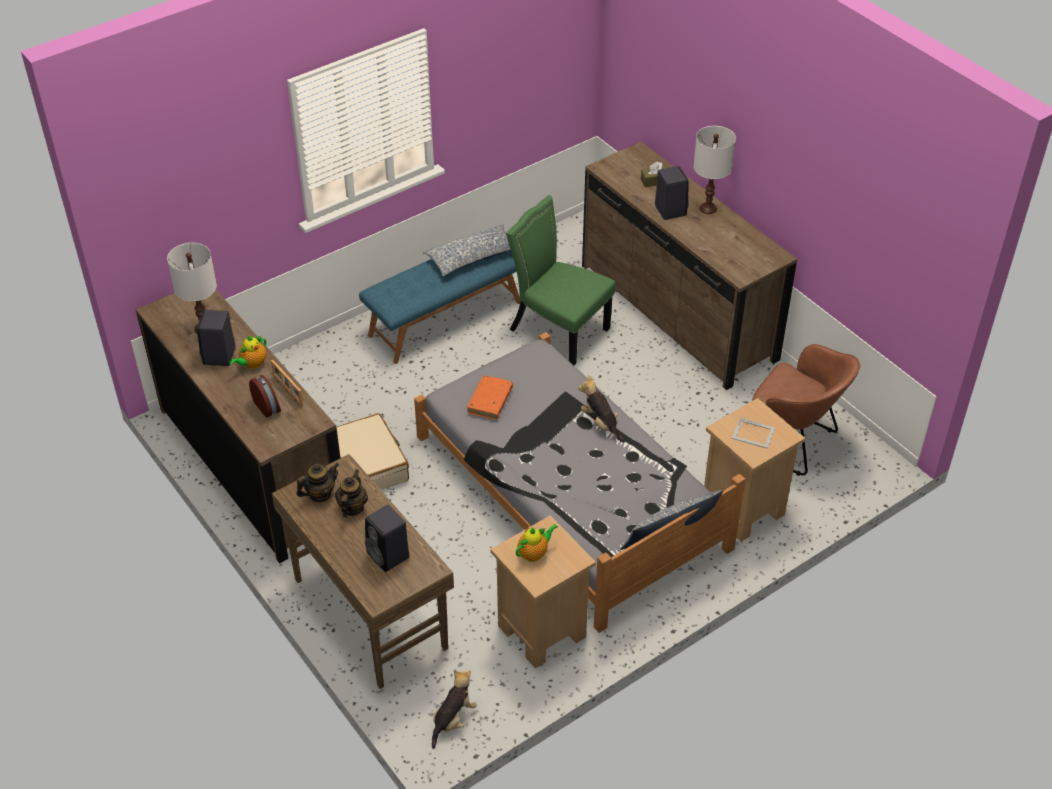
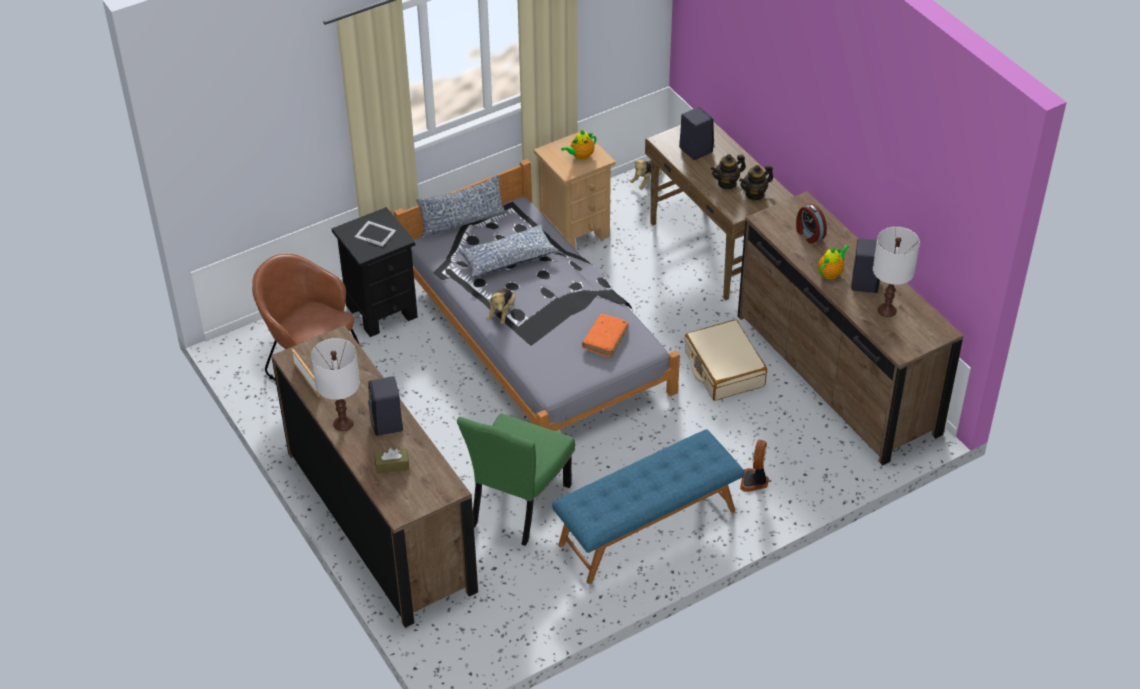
camera: 175 degrees left, 0 degrees up
(287, 391) = (793, 247): picture frame -> picture frame (307, 380)
(347, 360) = (755, 481): none -> fan
(352, 508) = (727, 183): teapot -> teapot turned 45 degrees clockwise
(473, 258) = (613, 499): pillow -> pillow (507, 258)
(559, 332) = (519, 502): green chair -> green chair turned 75 degrees clockwise
(601, 423) = (502, 312): plush toy -> plush toy turned 45 degrees clockwise
(741, 509) = (383, 311): beige nightstand -> black nightstand

